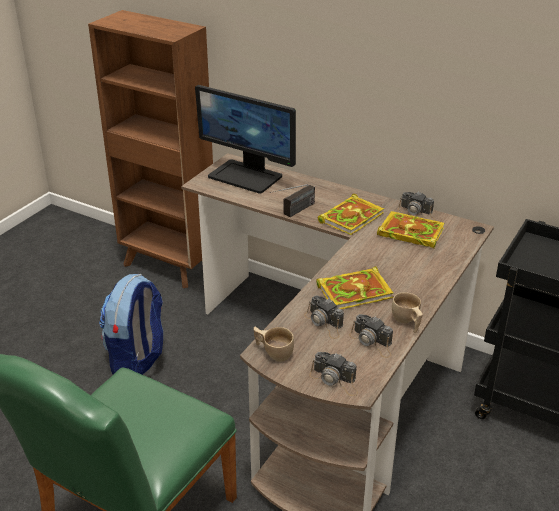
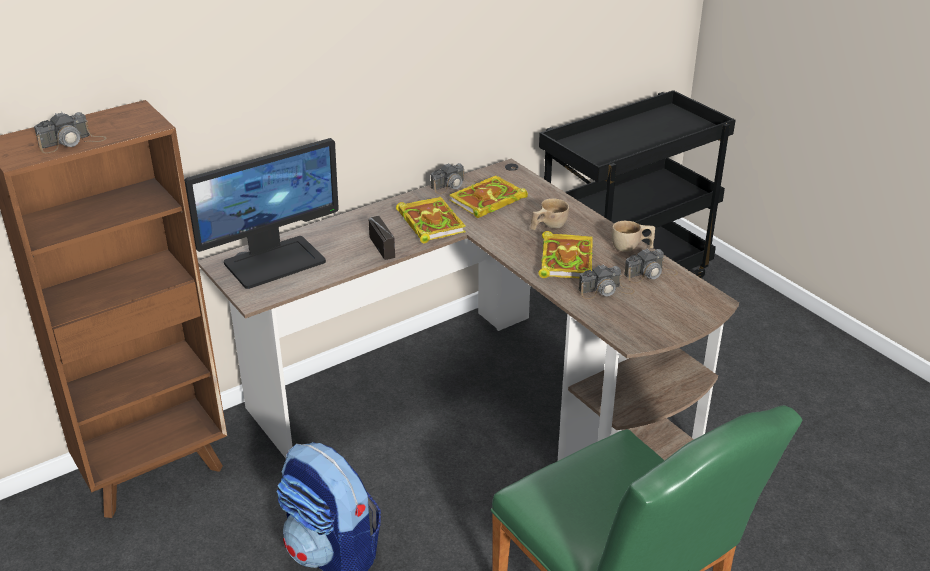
camera: 65 degrees left, 0 degrees up
(273, 352) = (635, 333): beige cup -> beige cup (548, 226)
(335, 380) = (695, 309): camera -> camera (72, 142)

